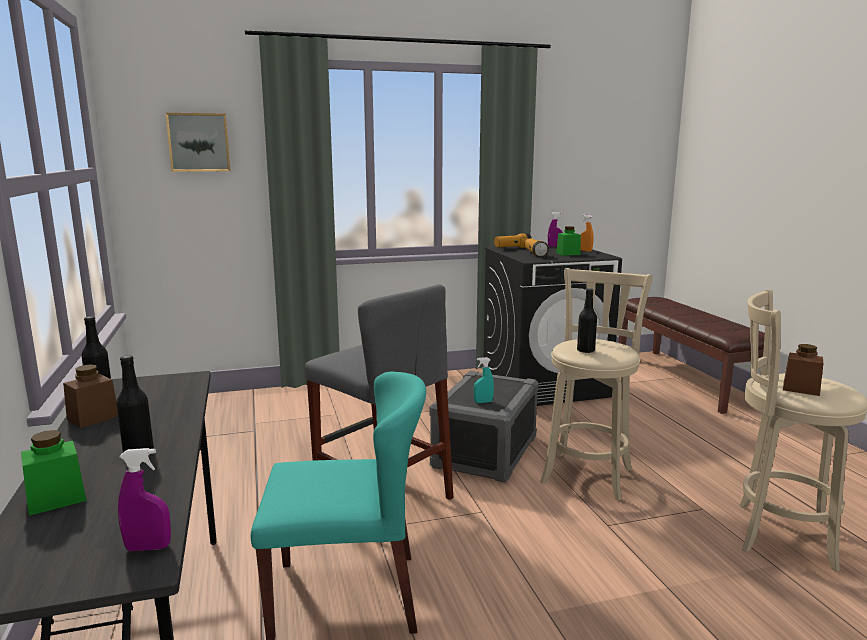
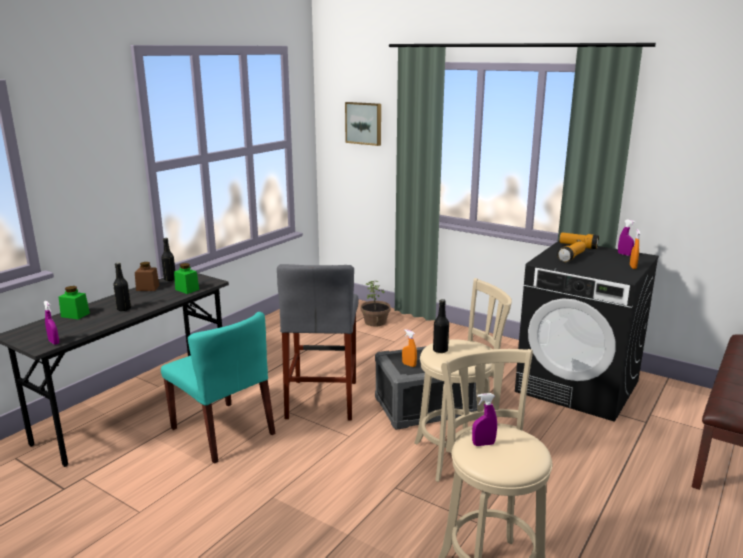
camera: 50 degrees right, 5 degrees up
(278, 406) = (375, 322): none -> potted plant
(483, 402) = (409, 365): turquoise spray bottle -> orange spray bottle
(568, 254) = (601, 265): green jar -> green jar (187, 289)
(801, 389) = (483, 444): brown jar -> purple spray bottle

